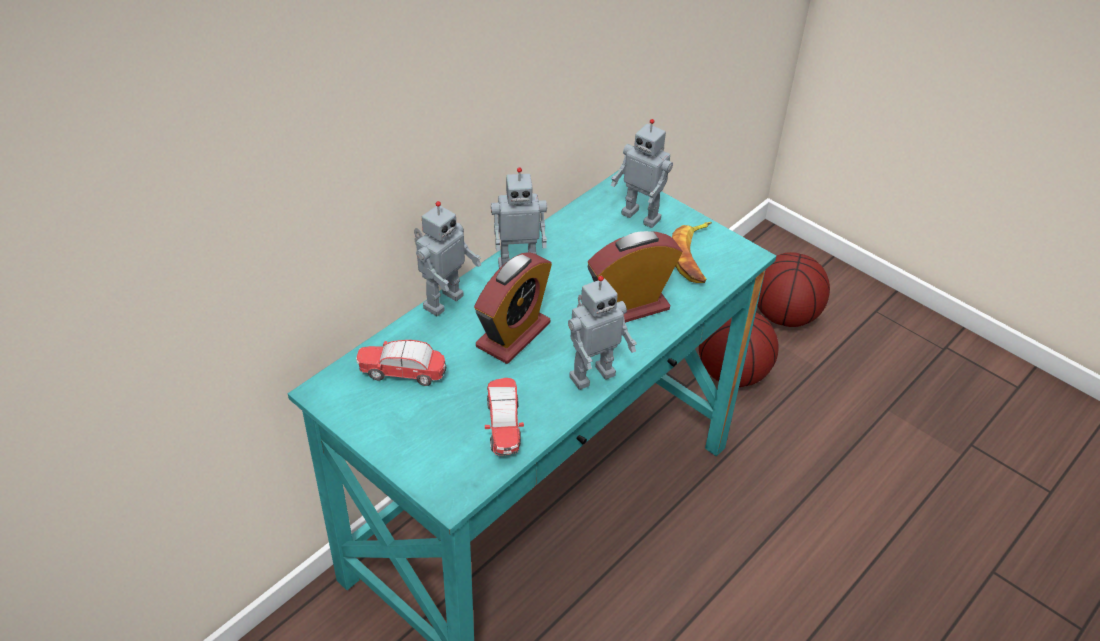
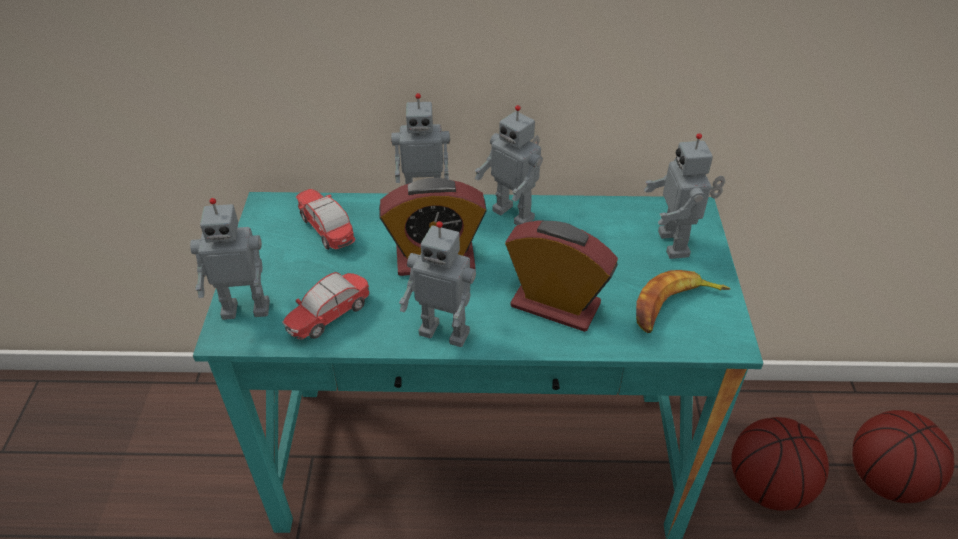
camera: 50 degrees right, 0 degrees up
(435, 469) = (246, 308): none -> toy robot

